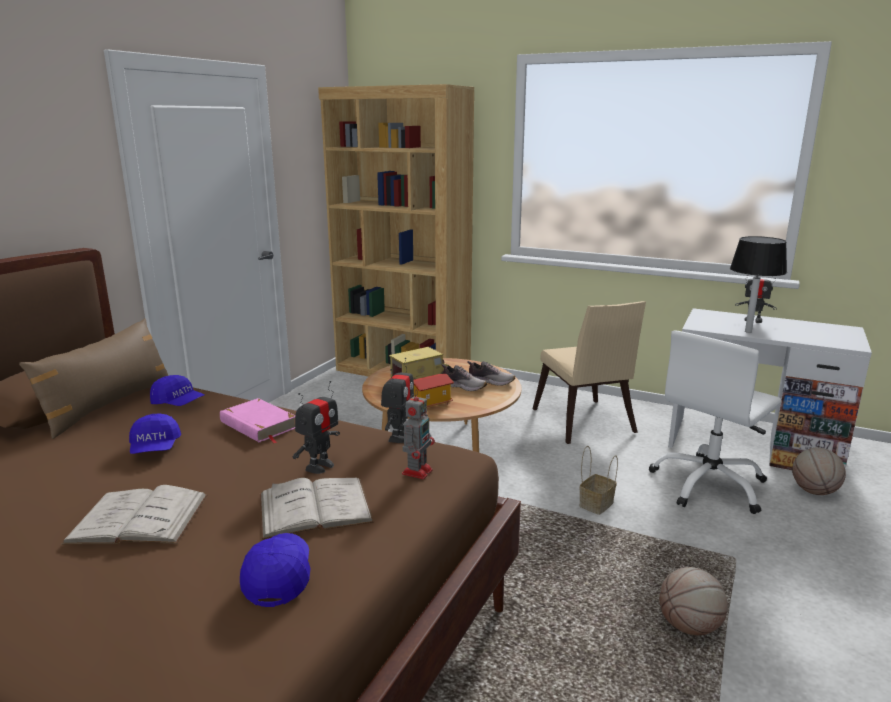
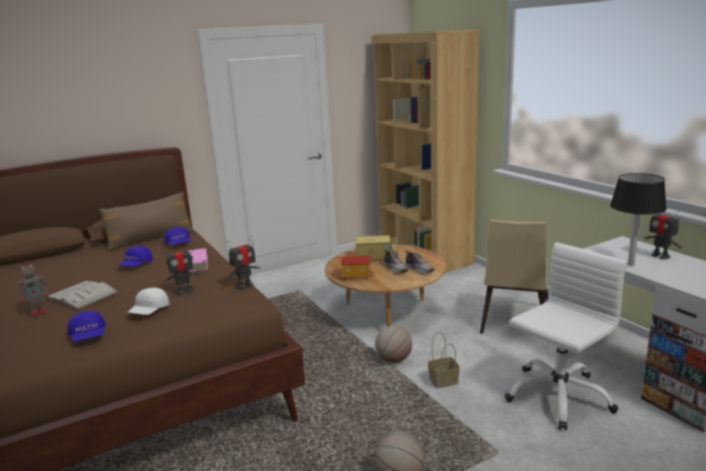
camera: 35 degrees right, 0 degrees up
(278, 577) = (88, 336): blue cap -> blue cap turned 120 degrees clockwise
(315, 508) = (149, 311): white book -> white cap
(418, 471) = (221, 307): toy robot -> toy robot (39, 311)
(709, 485) = (558, 396): white office chair -> white office chair turned 150 degrees clockwise
(813, 491) = (656, 432): basketball -> basketball (393, 360)

